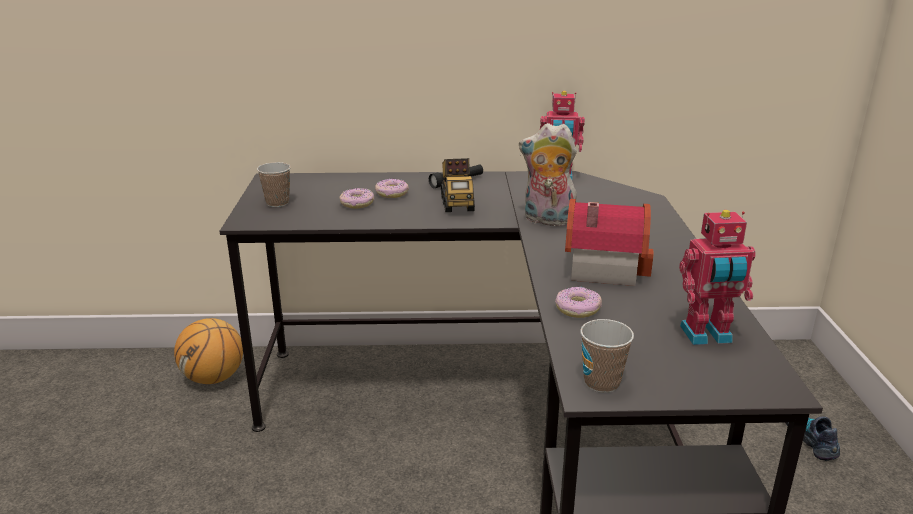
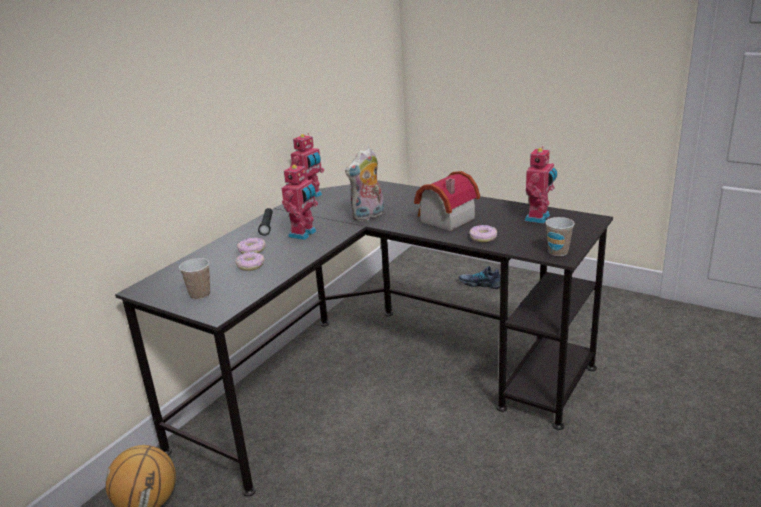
camera: 55 degrees left, 0 degrees up
(457, 204) = (304, 234): toy truck -> toy robot

